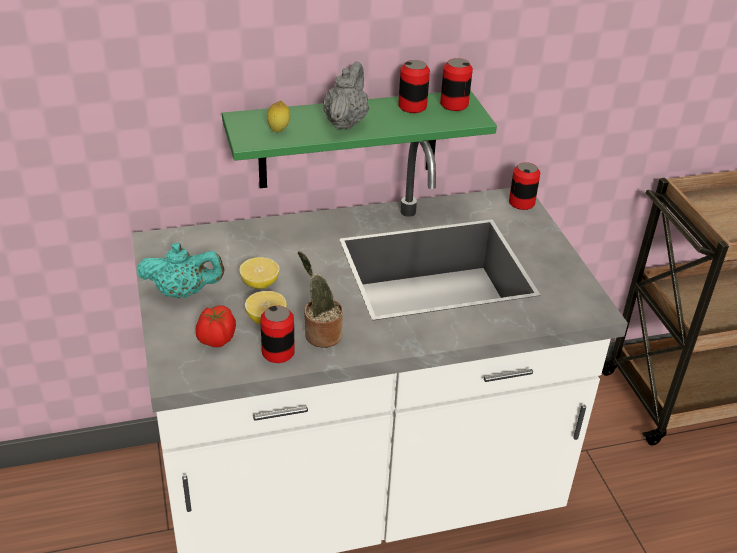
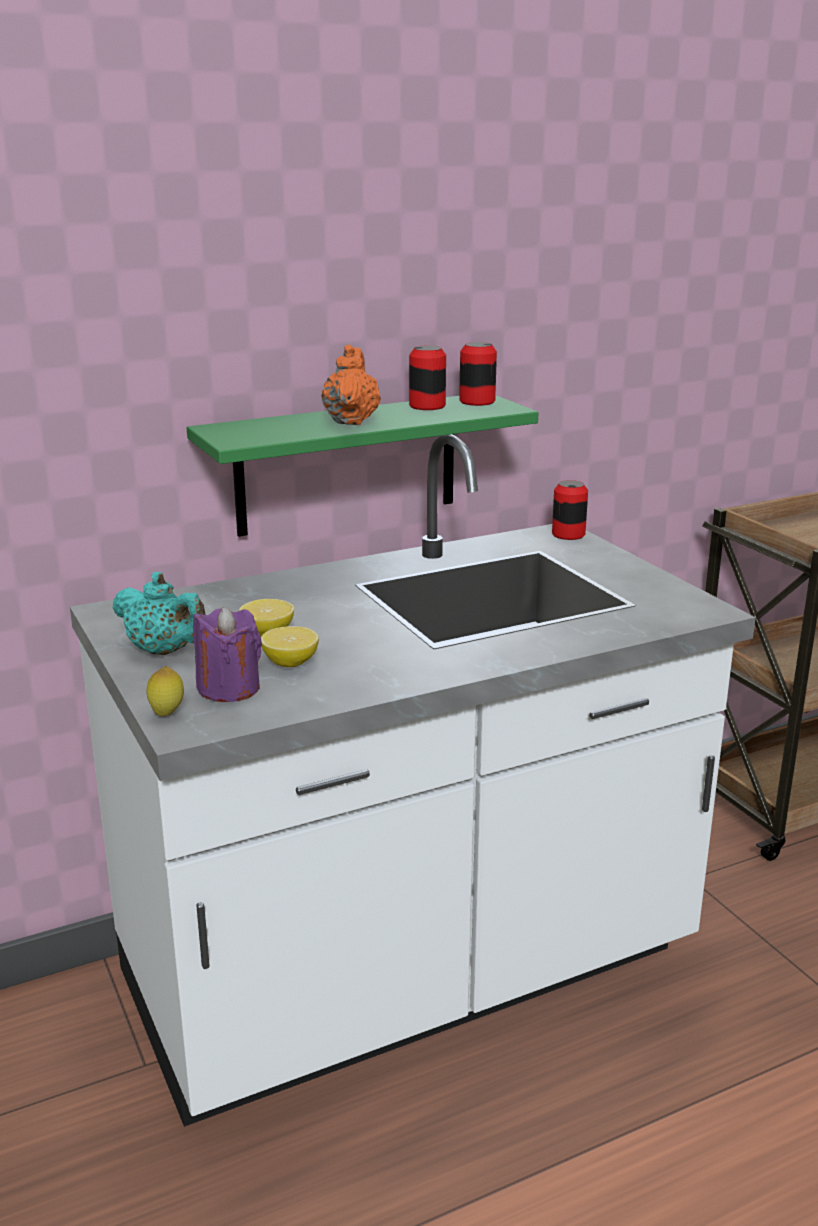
camera: 10 degrees left, 15 degrees down
(183, 292) = (164, 651): turquoise teapot -> turquoise teapot turned 45 degrees clockwise
(216, 339) = (229, 688): tomato -> purple candle
(278, 352) = (321, 691): can -> none
(279, 131) = (270, 432): lemon -> lemon (167, 714)
(320, 335) = (371, 669): potted plant -> none
(346, 122) = (351, 421): grey teapot -> orange teapot

